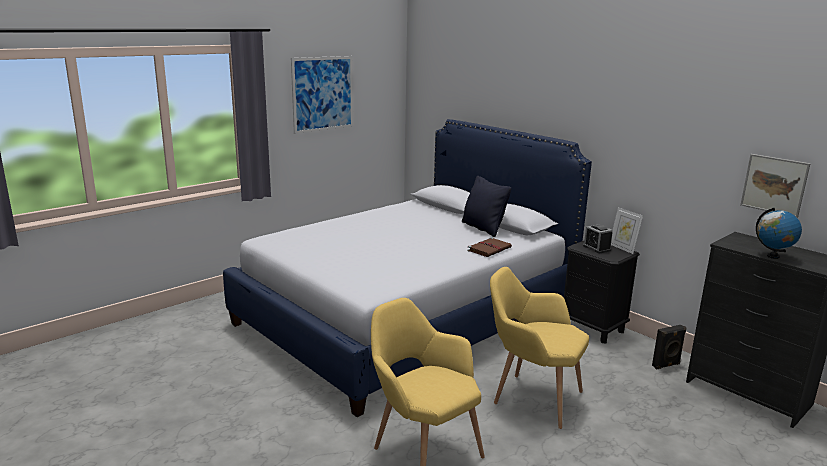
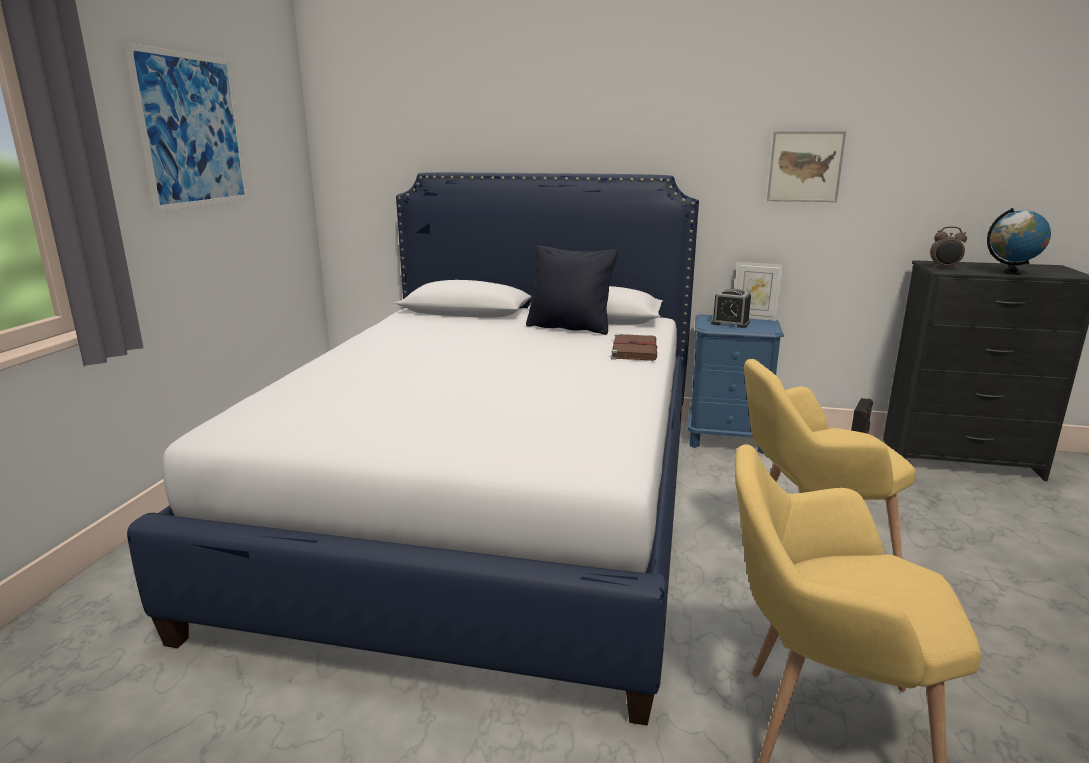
camera: 35 degrees left, 0 degrees up
(592, 328) = (727, 439): black nightstand -> blue nightstand
(734, 242) = (944, 268): none -> alarm clock
(774, 185) = (959, 189): picture -> picture (805, 166)

